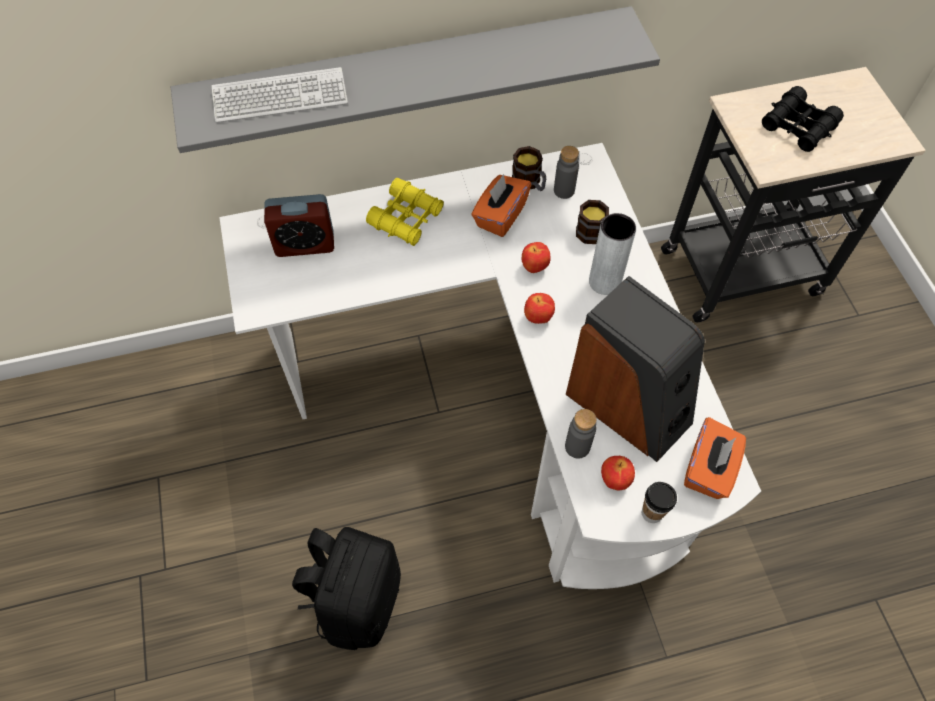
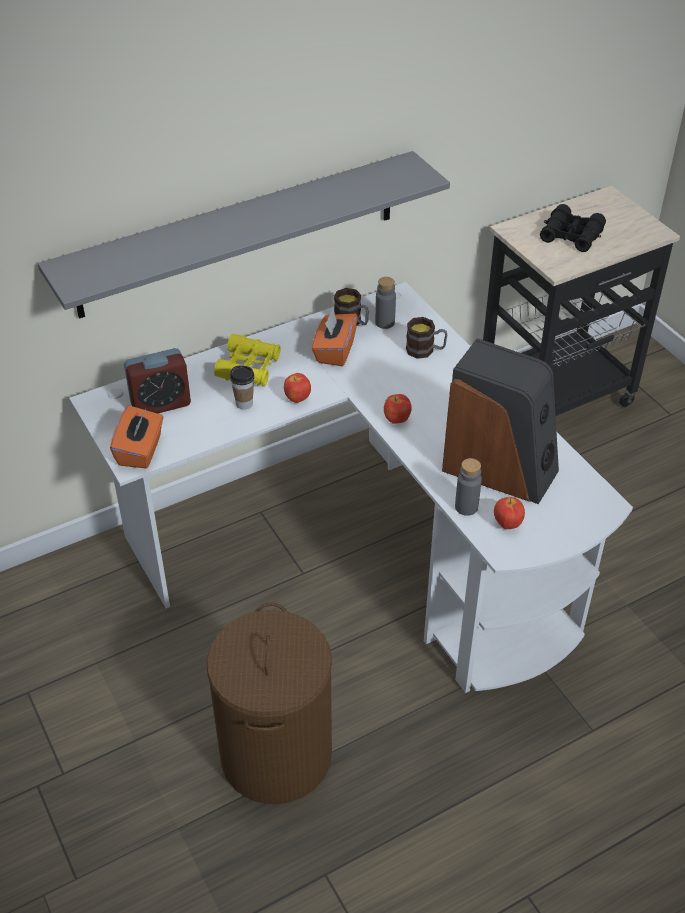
camera: 15 degrees left, 15 degrees down
(280, 97) = (140, 255): keyboard -> none
(357, 600) = (276, 754): black backpack -> brown laundry basket
(534, 267) = (380, 384): apple -> apple (297, 399)
(604, 282) = (445, 383): grey vase -> none
(651, 513) = (547, 541): cup -> cup (244, 404)
(709, 469) = (584, 500): orange tissue box -> orange tissue box (140, 451)

